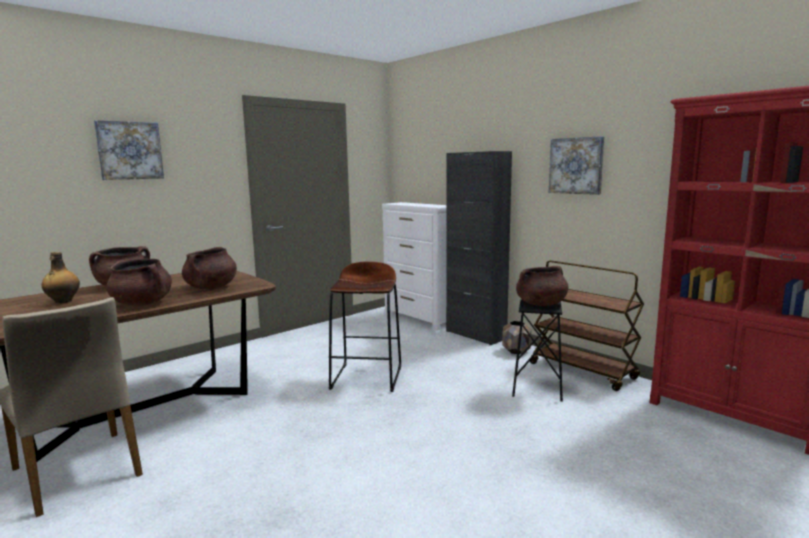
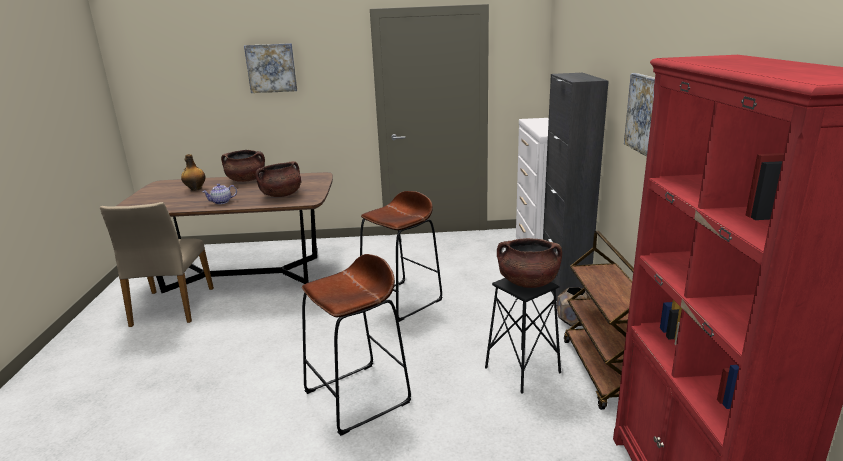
camera: 40 degrees right, 10 degrees up
(142, 303) = (221, 202): brown cooking pot -> teapot
(457, 454) = (357, 397): none -> brown stool

